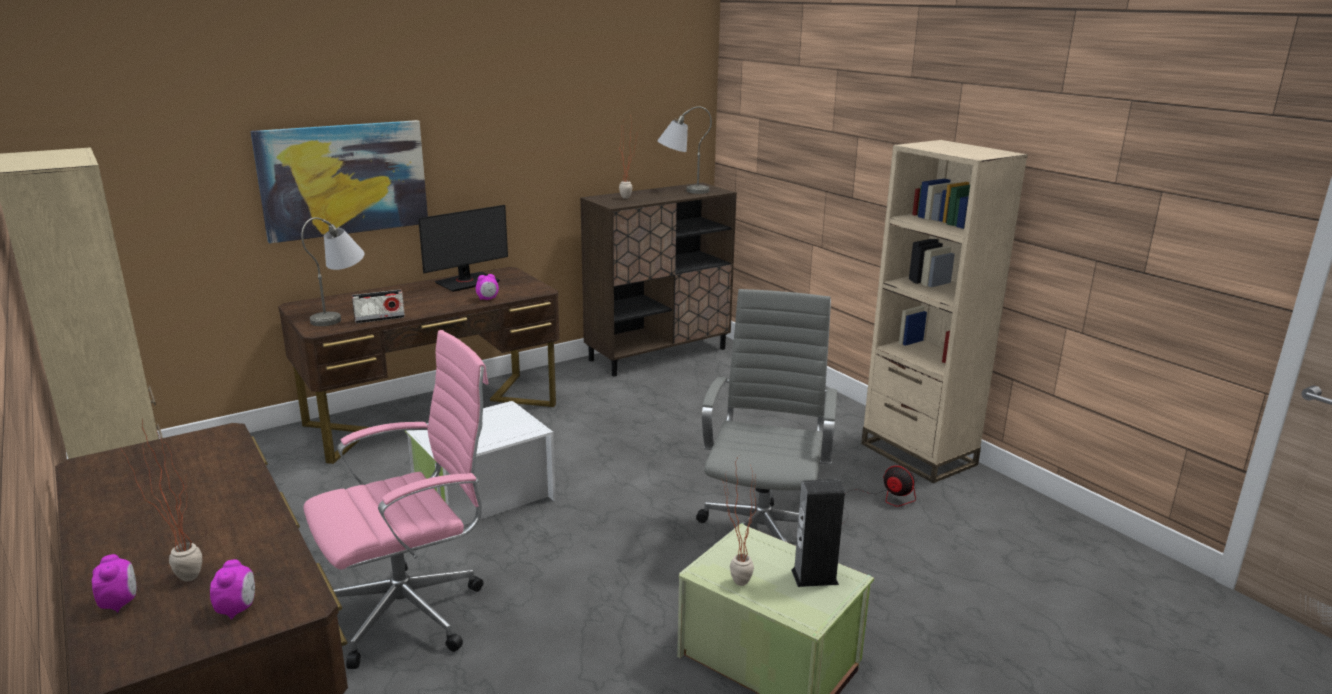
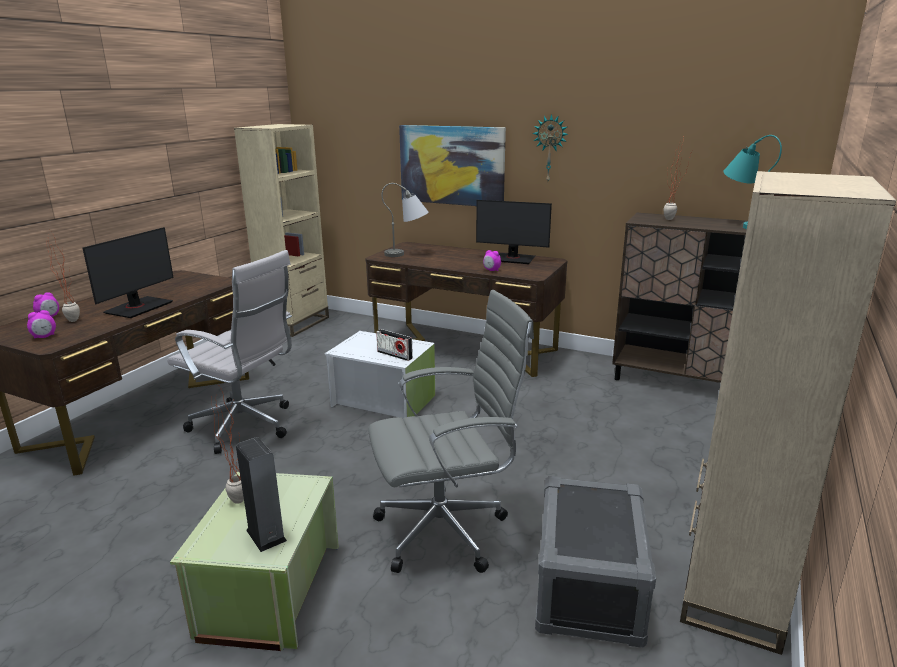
camera: 60 degrees right, 0 degrees up
(225, 514) = (138, 307): none -> monitor
(380, 319) = (415, 261): radio -> radio (394, 355)
(413, 613) = (246, 427): pink office chair -> white office chair
(476, 141) = (550, 149): none -> wall clock
(681, 190) = (742, 225): grey table lamp -> turquoise table lamp
(880, 501) = (589, 588): fan -> grey storage box

